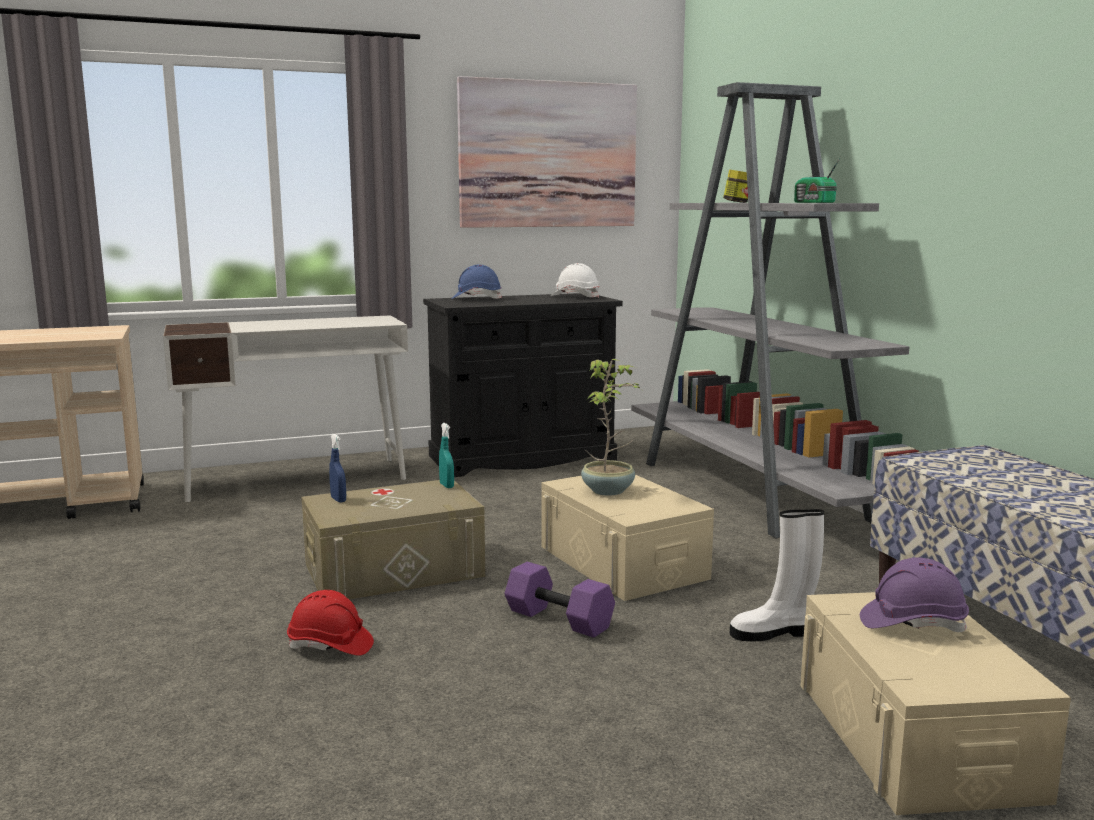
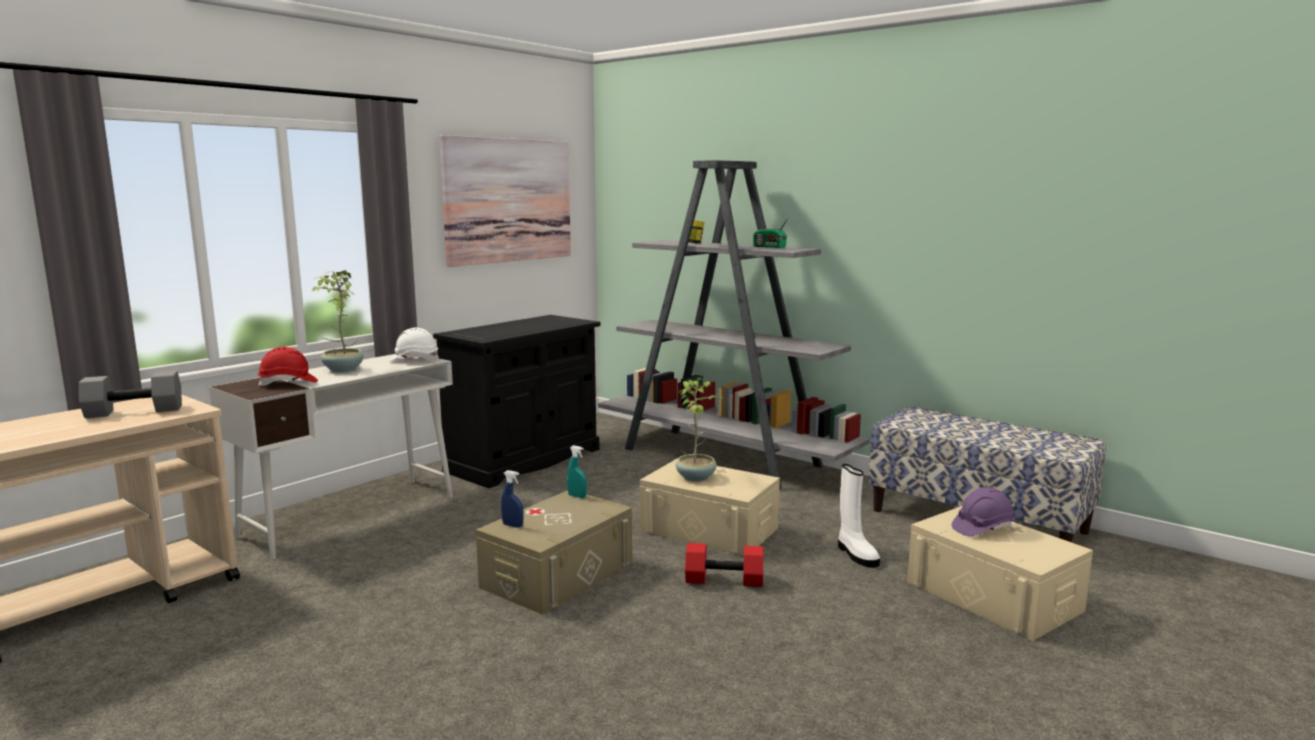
camera: 30 degrees left, 0 degrees up
(65, 333) = (135, 411): none -> grey dumbbell
(294, 323) = (342, 370): none -> potted plant
(330, 646) = (597, 644): red hard hat -> red hard hat (288, 383)
(476, 299) = (482, 330): blue hard hat -> none
(560, 619) = (725, 580): purple dumbbell -> red dumbbell
(575, 297) = (555, 320): white hard hat -> white hard hat (414, 360)
(773, 632) = (856, 554): white boot -> white boot turned 75 degrees counterclockwise

